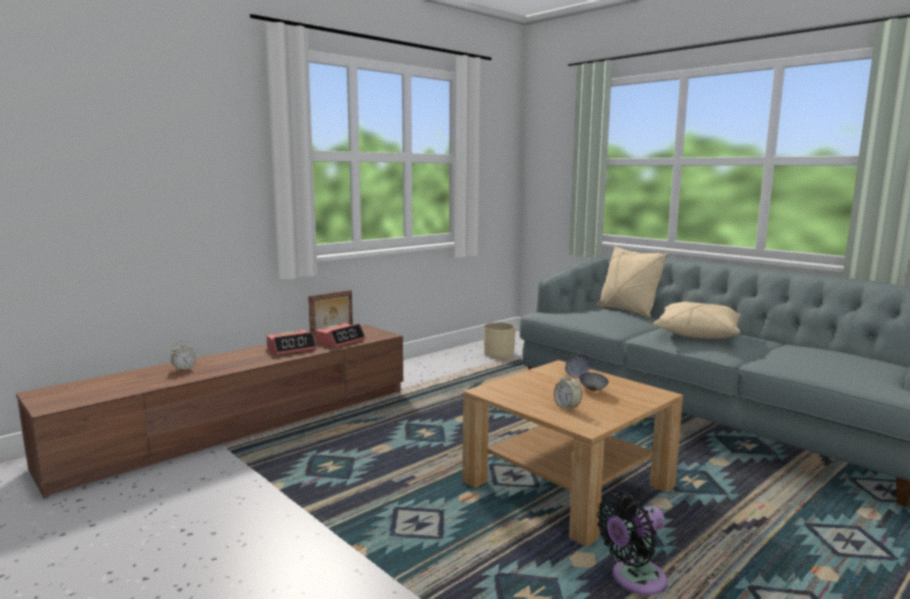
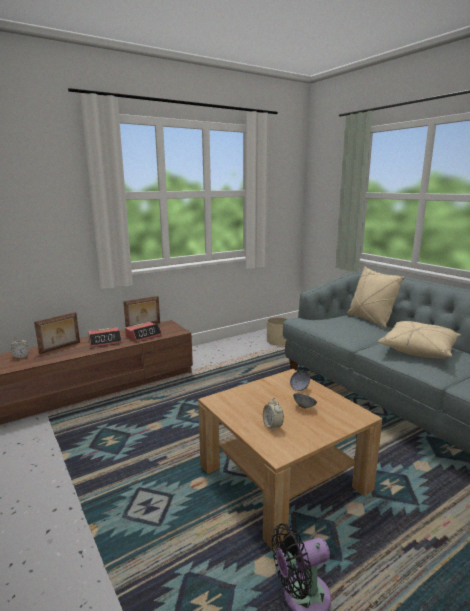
camera: 10 degrees right, 5 degrees up
(233, 357) = (60, 348): none -> picture frame

